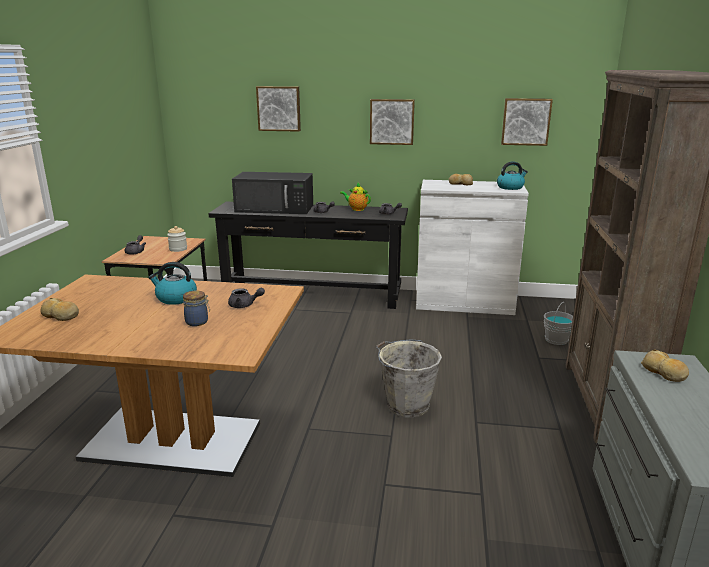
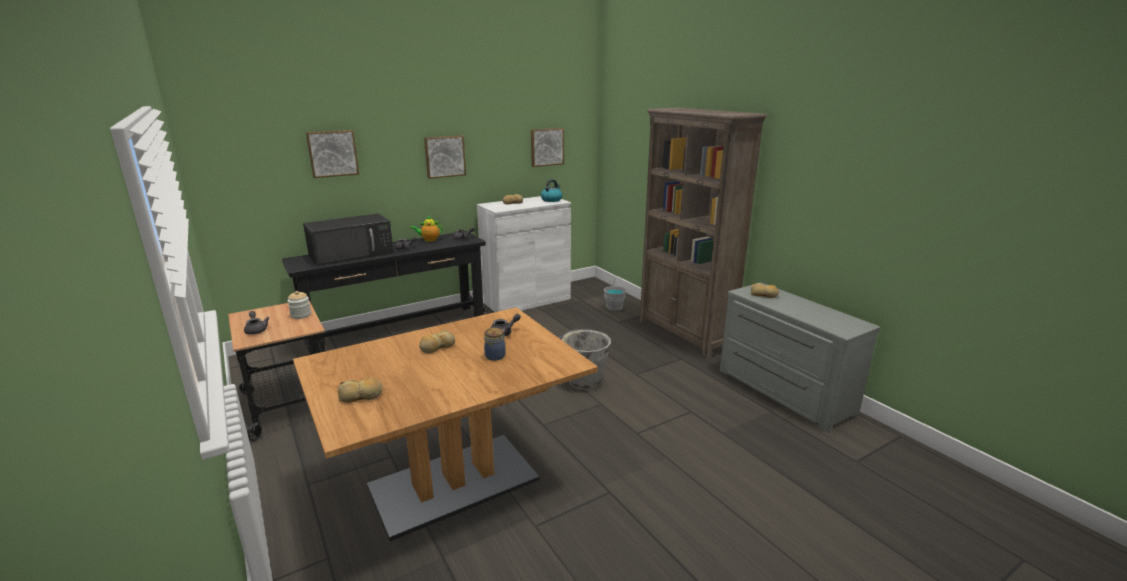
camera: 40 degrees left, 0 degrees up
(175, 298) = (437, 347): kettle -> bread

